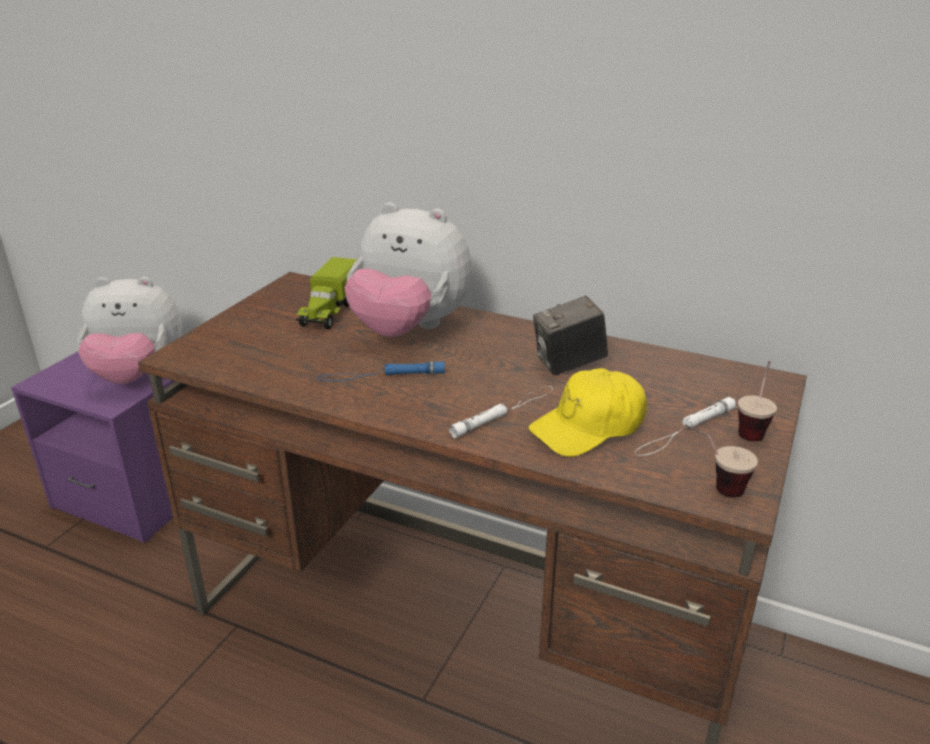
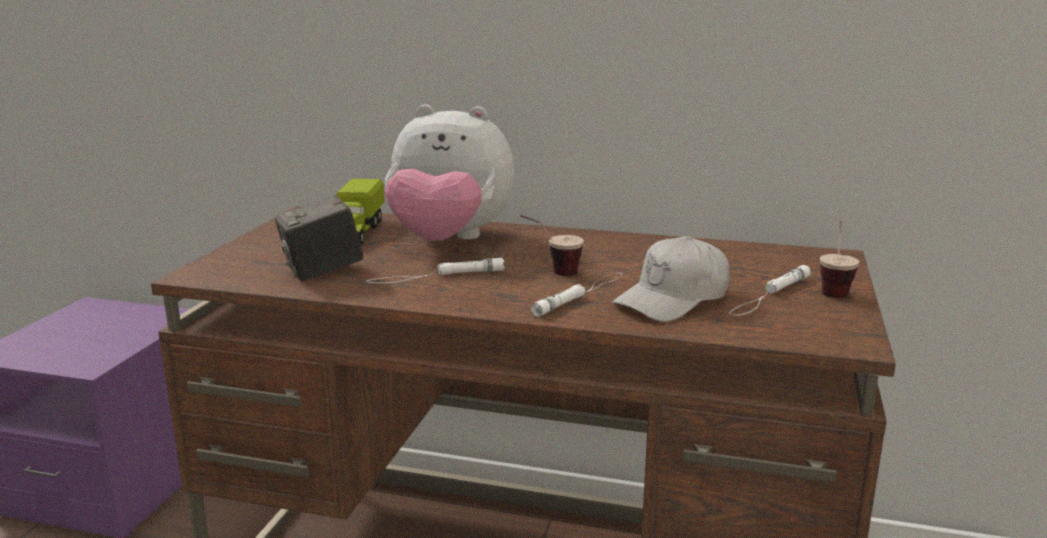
camera: 10 degrees left, 10 degrees down
(138, 374) = (114, 338): plush toy -> none
(381, 375) = (436, 276): blue flashlight -> white flashlight
(568, 364) = (628, 256): camera -> camera (322, 272)
(589, 427) = (673, 300): yellow cap -> white cap
(712, 486) = (818, 333): cup -> cup (551, 272)

